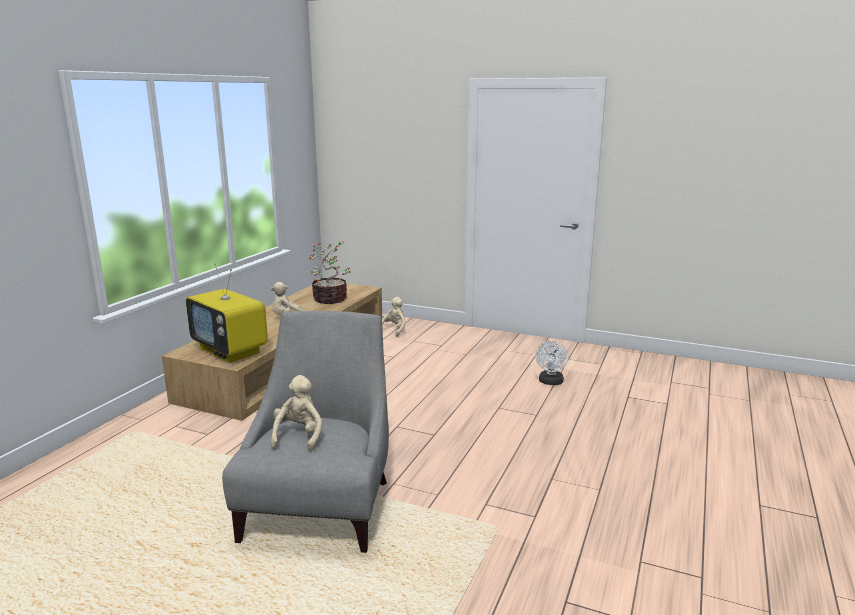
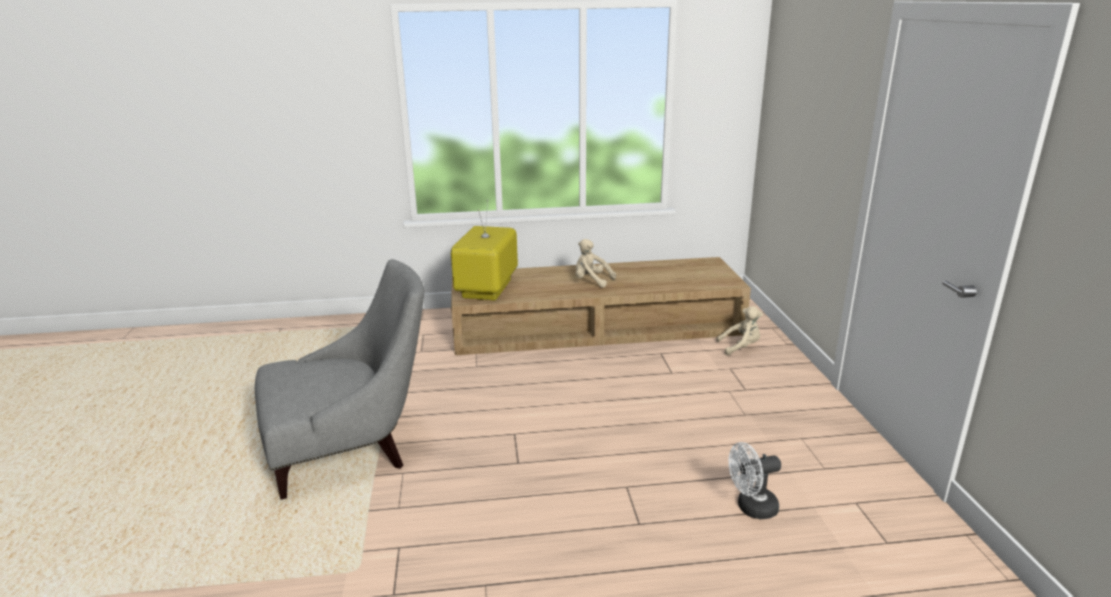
camera: 60 degrees right, 5 degrees up
(299, 436) = (317, 372): beige plush toy -> none
(331, 299) = (670, 279): potted plant -> none

